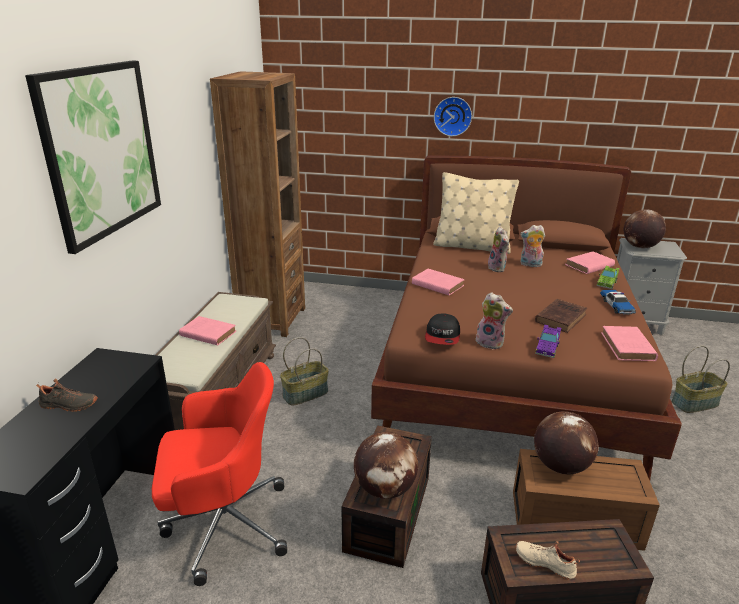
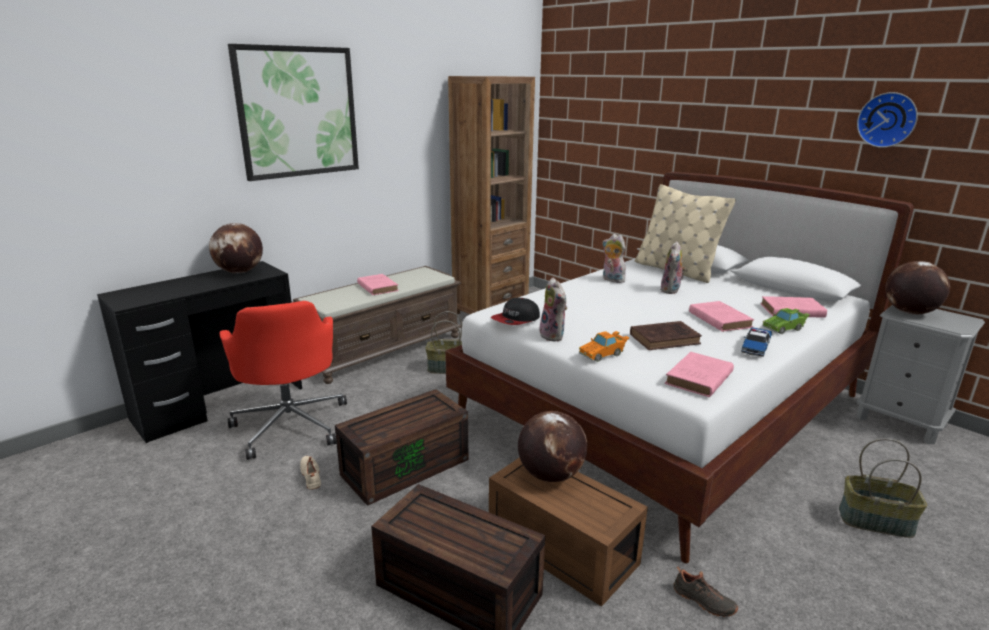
camera: 35 degrees right, 5 degrees down
(68, 406) = (199, 282): black shoe -> black shoe (703, 602)
(224, 524) = (291, 424): red office chair -> red office chair turned 45 degrees clockwise
(385, 489) = (379, 428): globe -> globe (240, 272)
(436, 284) = (582, 288): pink book -> pink book (718, 319)
(453, 116) = (701, 129): wall clock -> wall clock (887, 120)
(508, 367) = (666, 409): brown bed -> white bed
(530, 265) = (715, 295): plush toy -> plush toy (611, 280)
(545, 562) = (425, 527): beige shoe -> beige shoe (312, 476)
(547, 348) = (603, 354): purple toy car -> orange toy car

